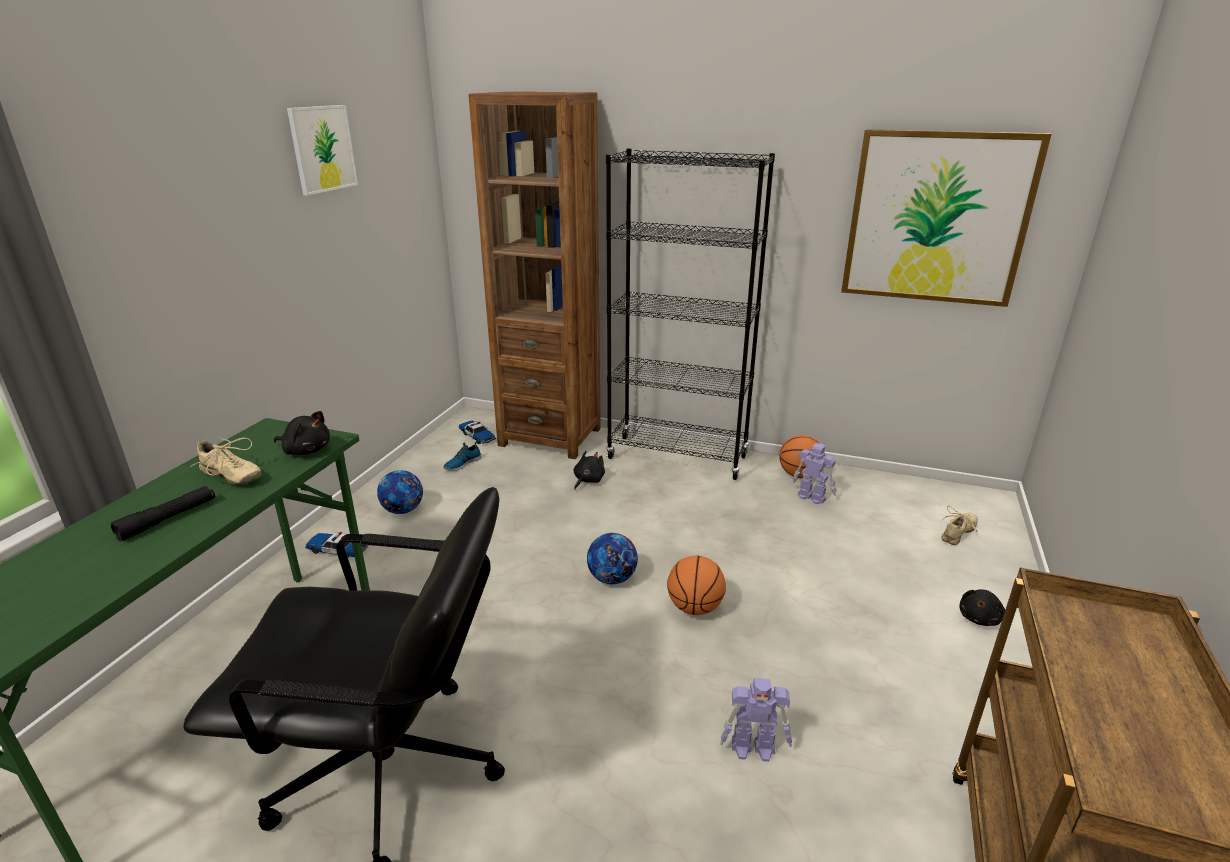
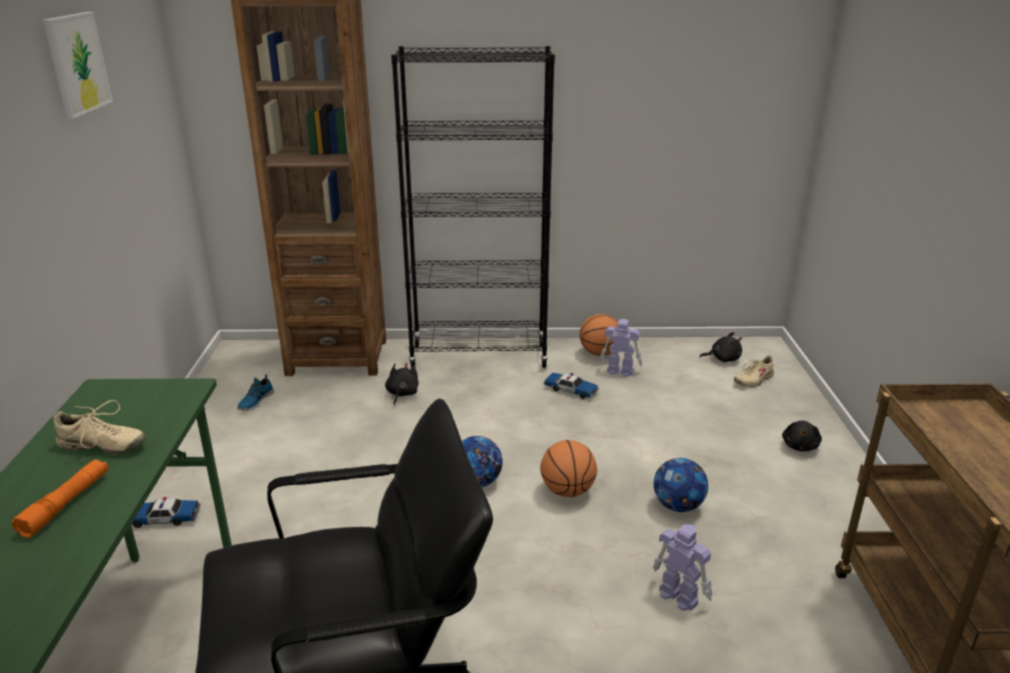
camera: 20 degrees left, 0 degrees up
(168, 519) = (66, 504): black flashlight -> orange flashlight
(306, 450) = (169, 404): black plush toy -> black plush toy (723, 359)
(403, 510) = (215, 462): football -> football (678, 506)
(477, 436) = (255, 370): toy car -> toy car (571, 390)
(754, 748) = (678, 595): toy robot -> toy robot turned 120 degrees counterclockwise
(937, 218) = (697, 99): picture -> none
(958, 533) = (753, 379): beige shoe -> beige shoe turned 150 degrees counterclockwise

